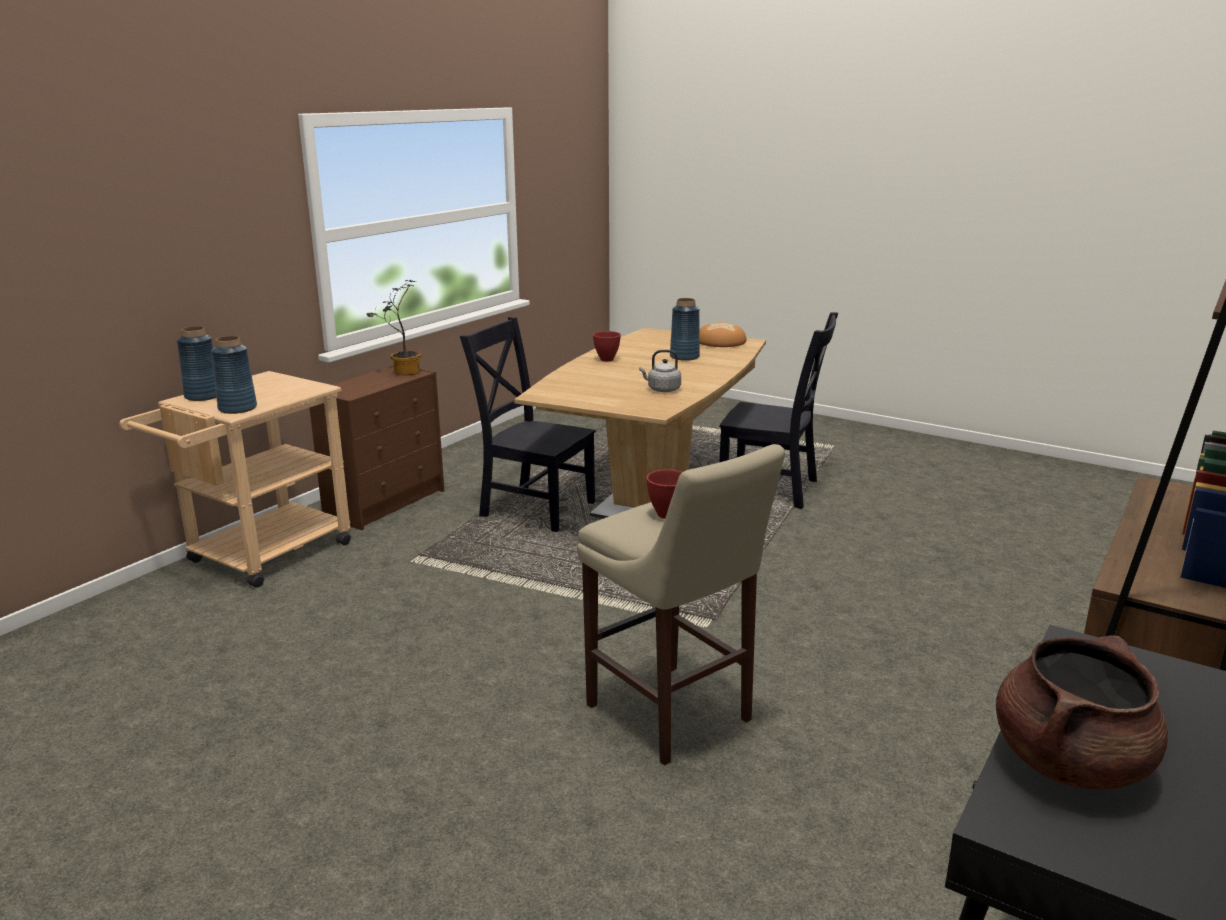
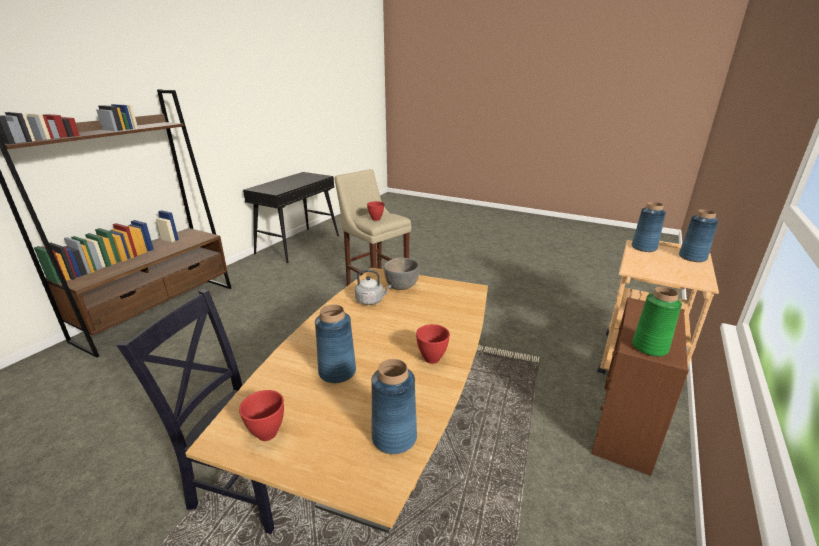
camera: 175 degrees right, 5 degrees up
(403, 372) = (649, 347): potted plant -> green vase
(534, 508) = (488, 427): black chair -> none
(624, 399) = (402, 286): none -> grey bowl
(641, 340) = (394, 437): none -> blue vase
(720, 342) = (268, 433): bread -> red bowl
(1070, 762) = (303, 180): brown cooking pot -> none

